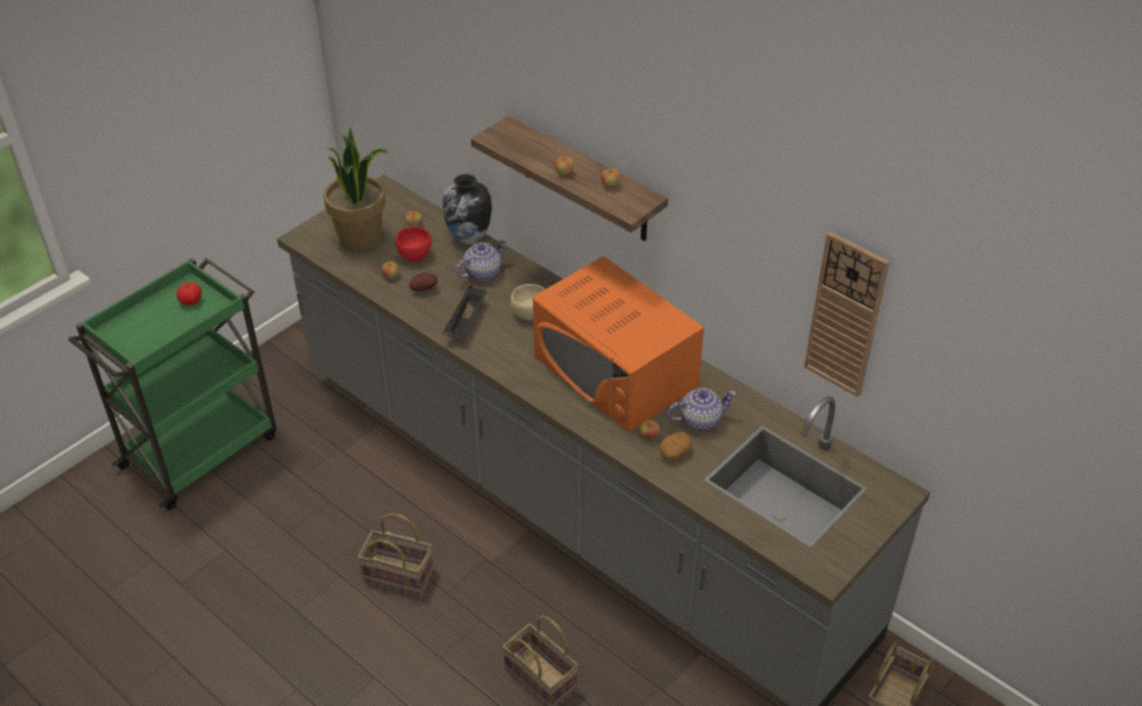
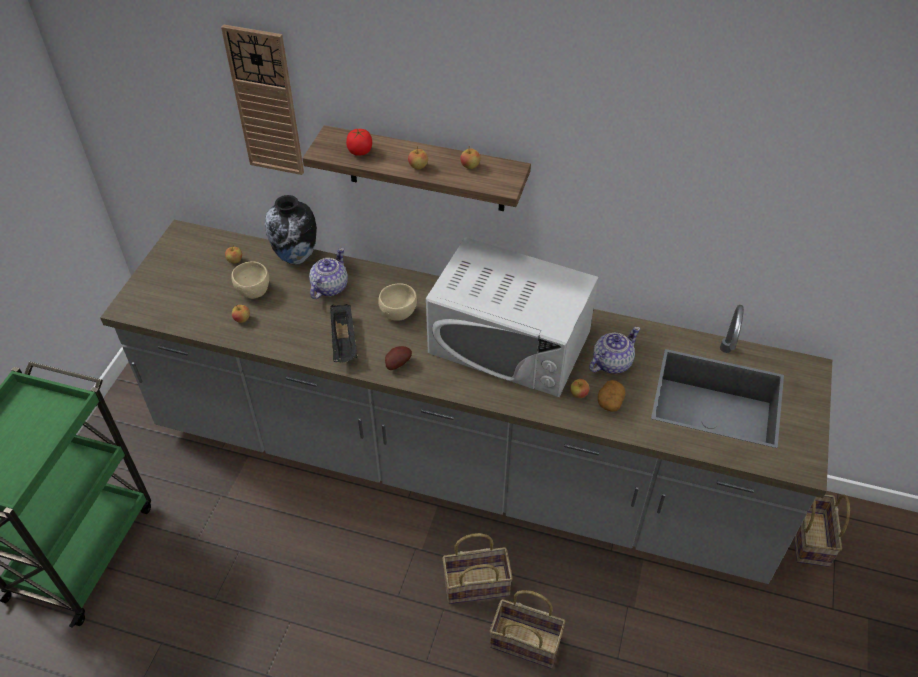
camera: 25 degrees left, 5 degrees up
(191, 301) = (36, 413): tomato -> tomato (360, 151)
(361, 238) = (189, 290): potted plant -> none
(400, 573) = (345, 595): basket -> basket (478, 583)
(414, 256) = (253, 291): red bowl -> beige bowl
(424, 288) = (282, 321): potato -> potato (397, 363)
(615, 371) = (510, 342): orange microwave -> white microwave
(845, 315) = (743, 227): wall clock -> wall clock (266, 102)

